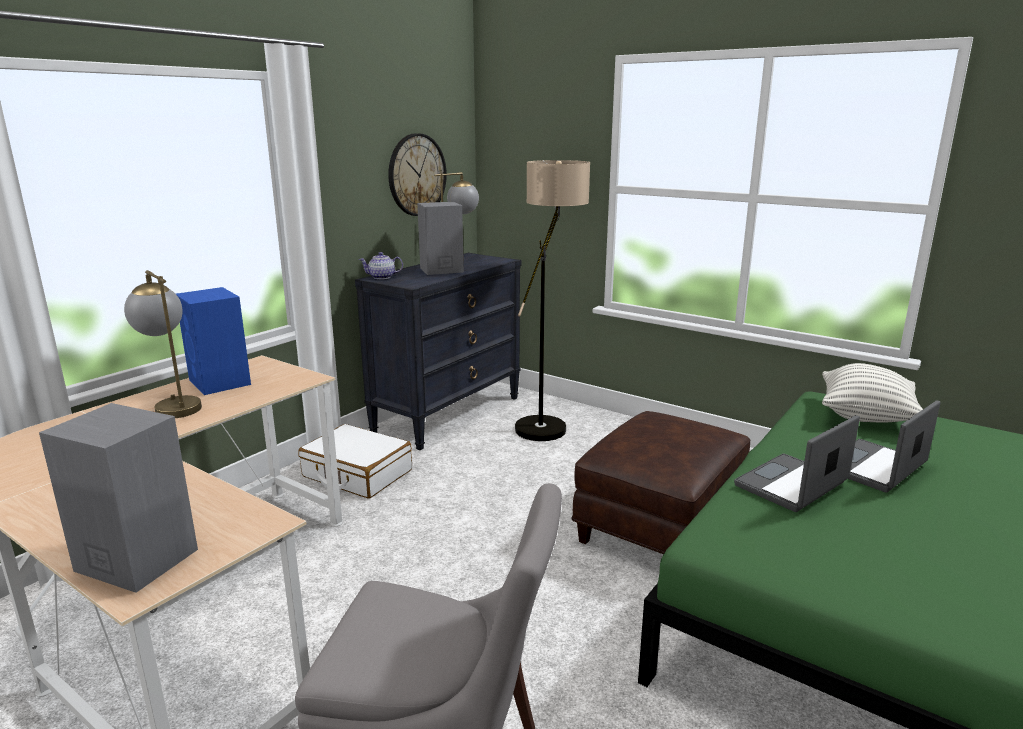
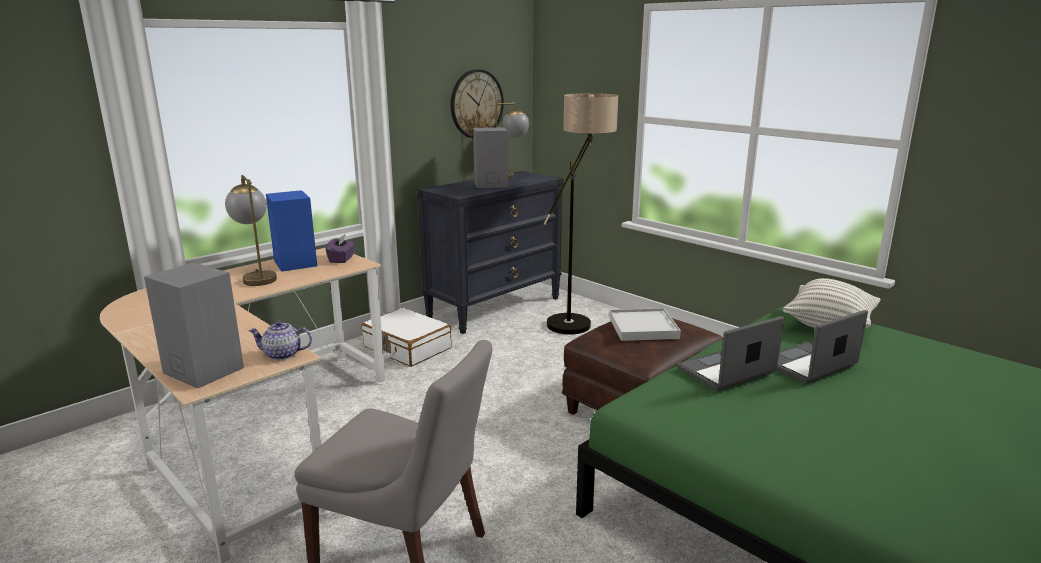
camera: 10 degrees right, 0 degrees up
(280, 373) = (342, 259): none -> purple tissue box
(382, 277) = (439, 188): teapot -> teapot (283, 355)
(663, 434) = (643, 328): none -> white tray

